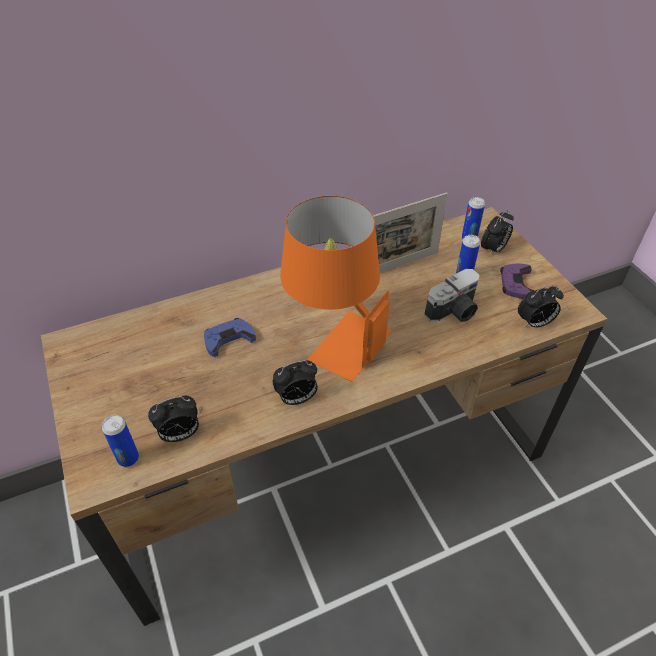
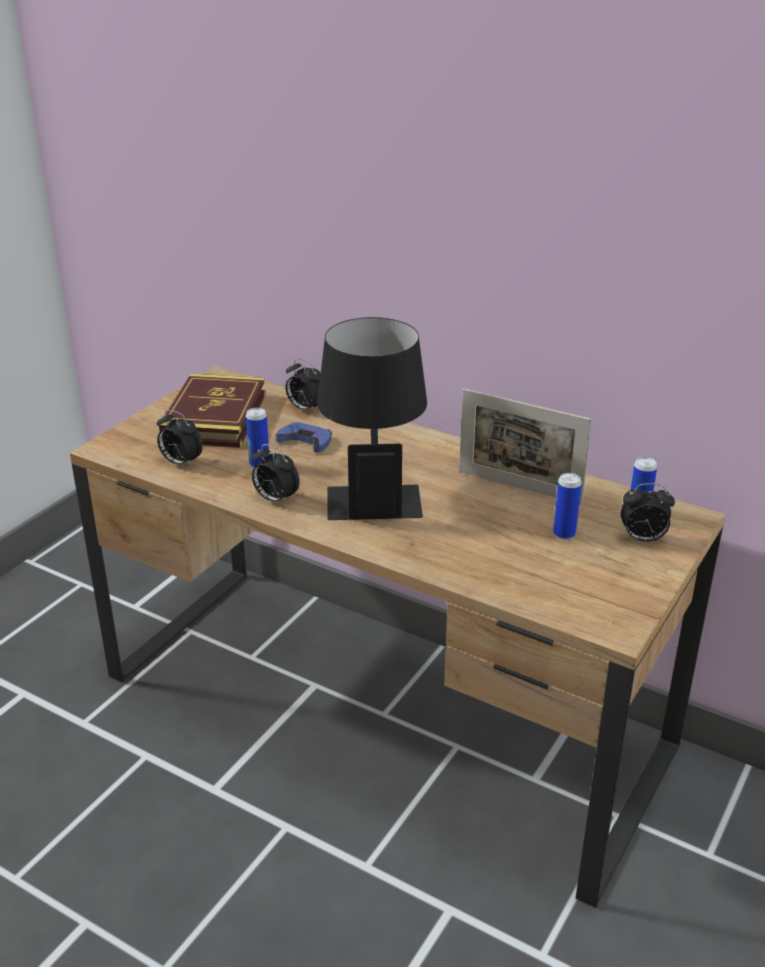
camera: 55 degrees right, 15 degrees down
(128, 458) = (137, 452): can -> can (259, 464)
(129, 376) = (215, 417): none -> book
(334, 338) = (372, 491): orange table lamp -> black table lamp
(454, 311) = (499, 545): camera -> none
(516, 284) = (603, 572): purple game controller -> none
(534, 323) = (552, 604): alarm clock -> alarm clock (305, 409)

